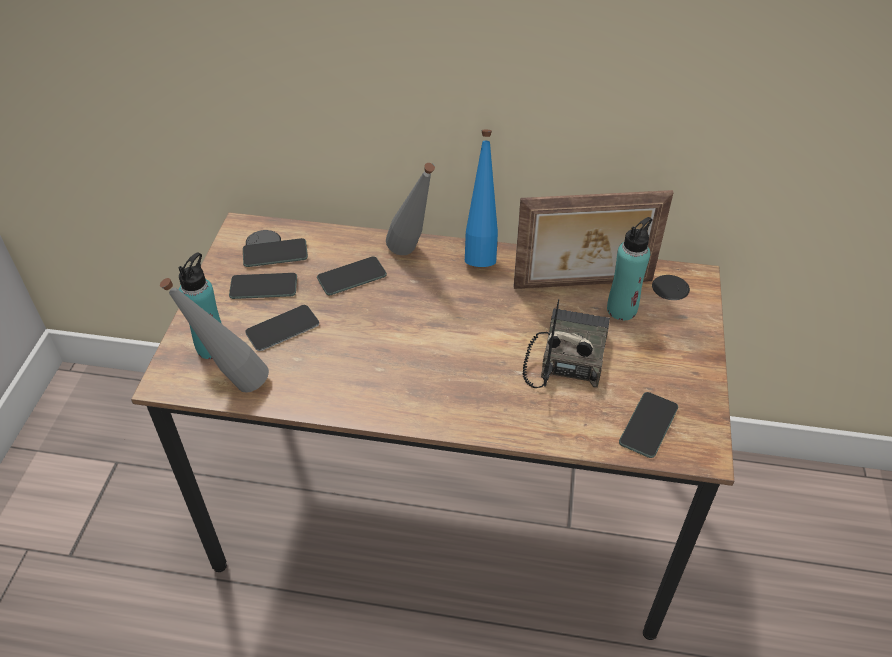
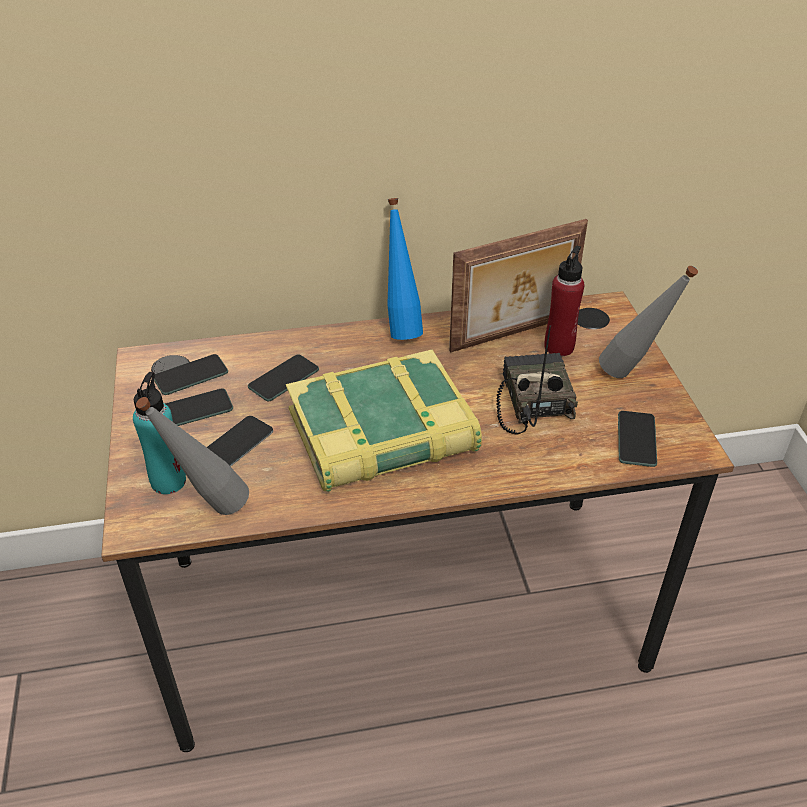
camera: 20 degrees left, 5 degrees down
(412, 255) = (335, 345): grey bottle -> grey bottle (632, 376)
(412, 353) = (382, 433): none -> book
(622, 309) = (559, 347): turquoise bottle -> red bottle

